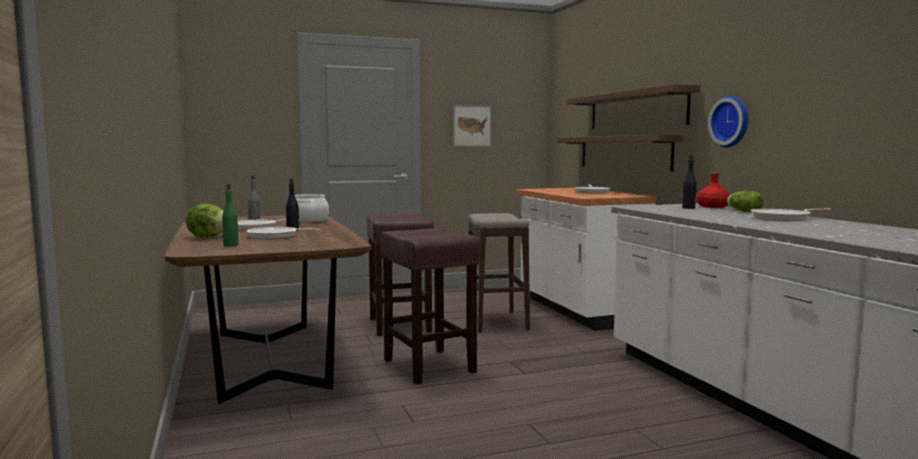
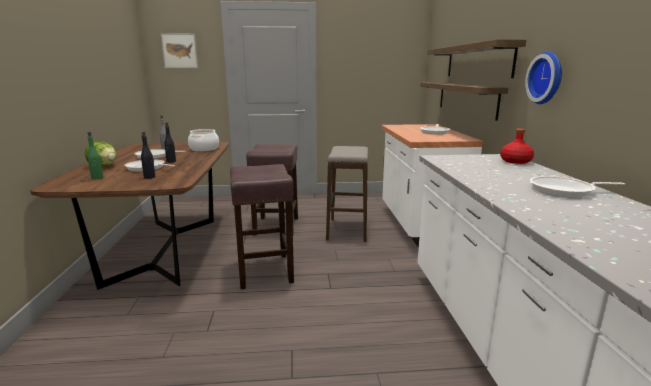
camera: 15 degrees right, 10 degrees up
(471, 126) = (357, 71): picture -> picture (179, 51)
(688, 208) = (487, 163): black bottle -> black bottle (149, 177)
(742, 211) = (536, 172): lettuce -> none

